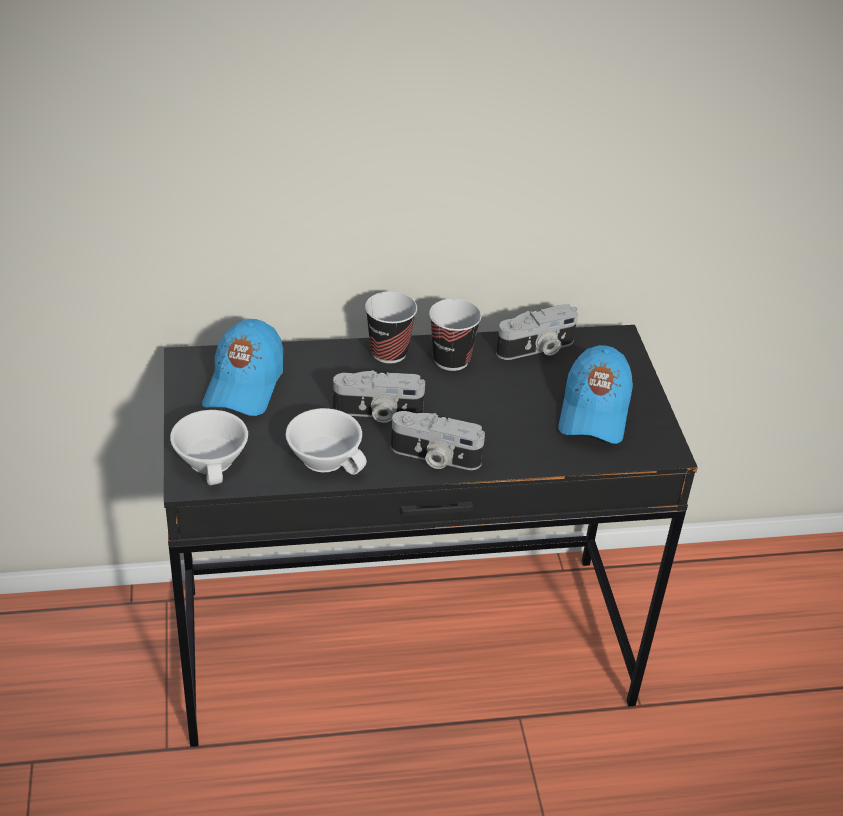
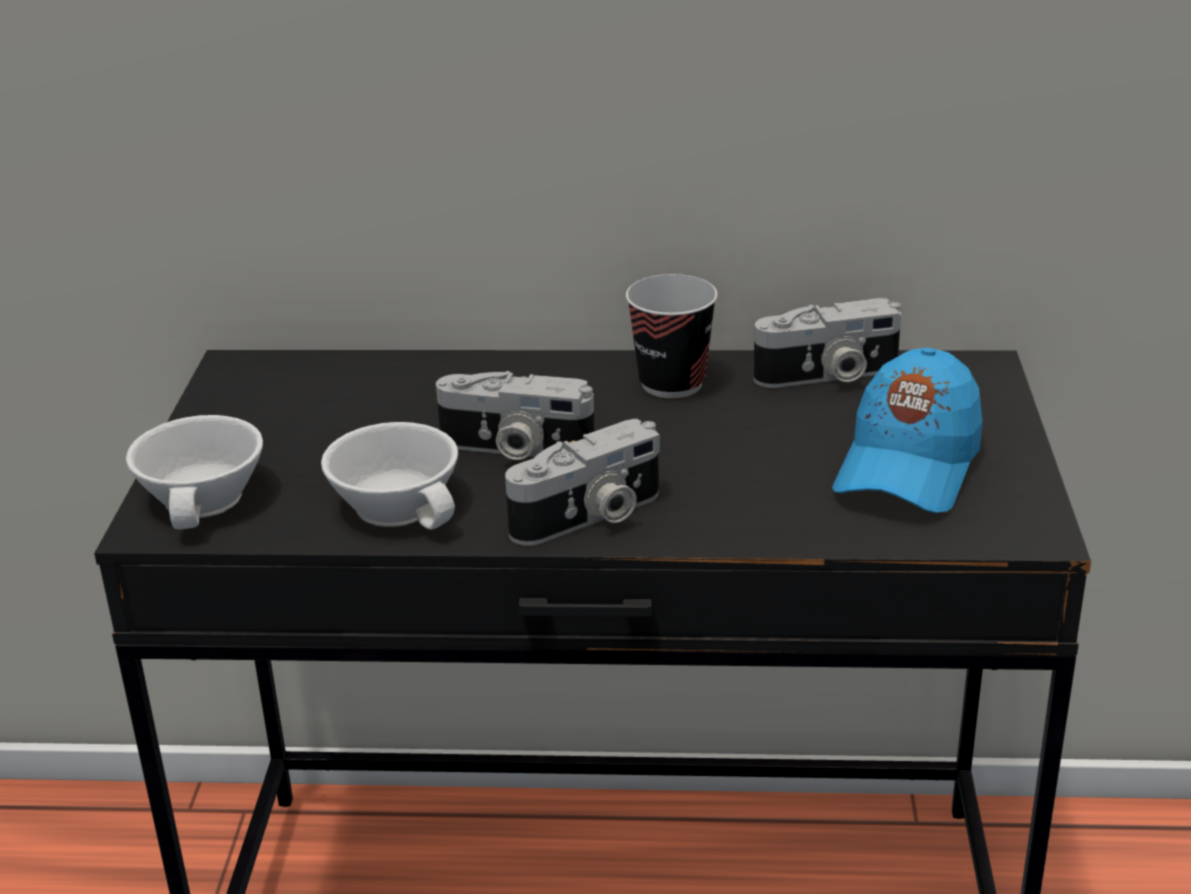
camera: 15 degrees right, 10 degrees down
(244, 384) = (309, 401): blue cap -> none
(389, 352) = (568, 370): cup -> none
(434, 458) = (590, 517): camera -> camera turned 60 degrees counterclockwise

